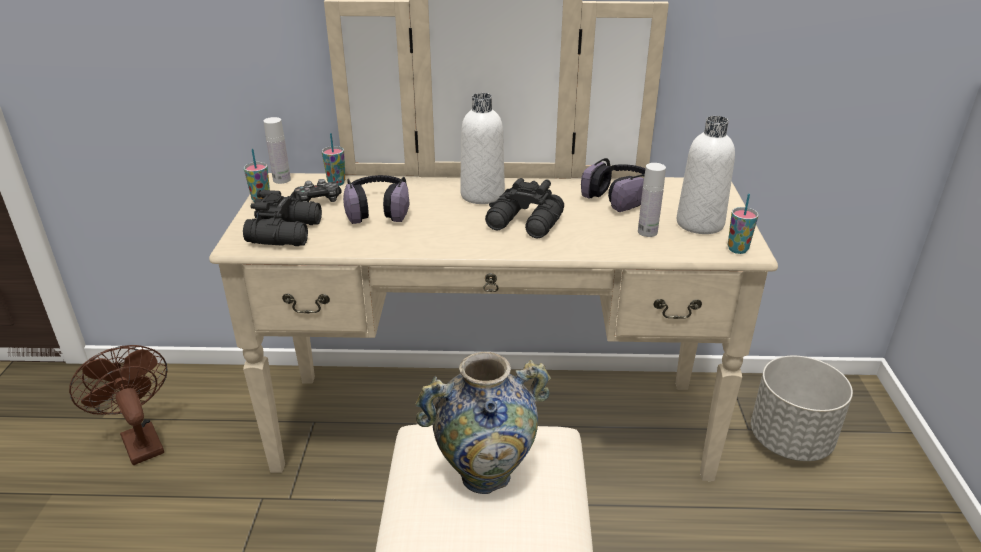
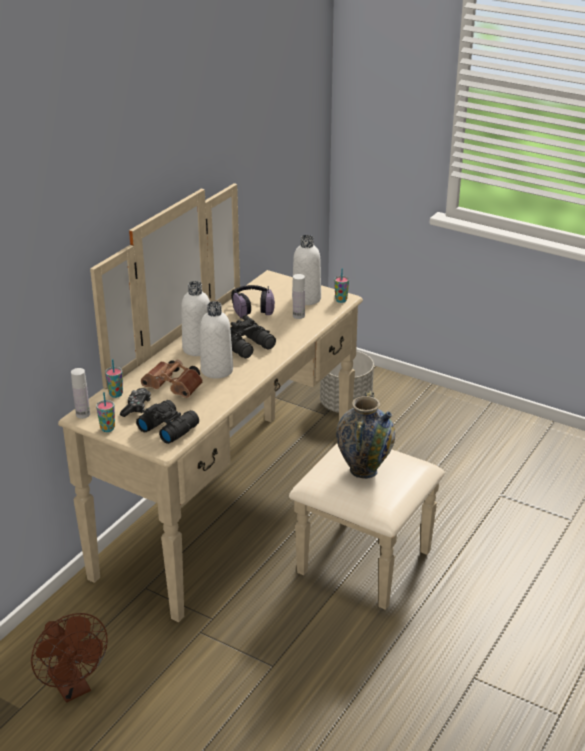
camera: 60 degrees left, 0 degrees up
(139, 439) = (73, 688): brown fan -> brown fan turned 120 degrees counterclockwise
(378, 209) = (175, 388): headphones -> brown binoculars
(445, 221) = (217, 370): none -> white bottle

